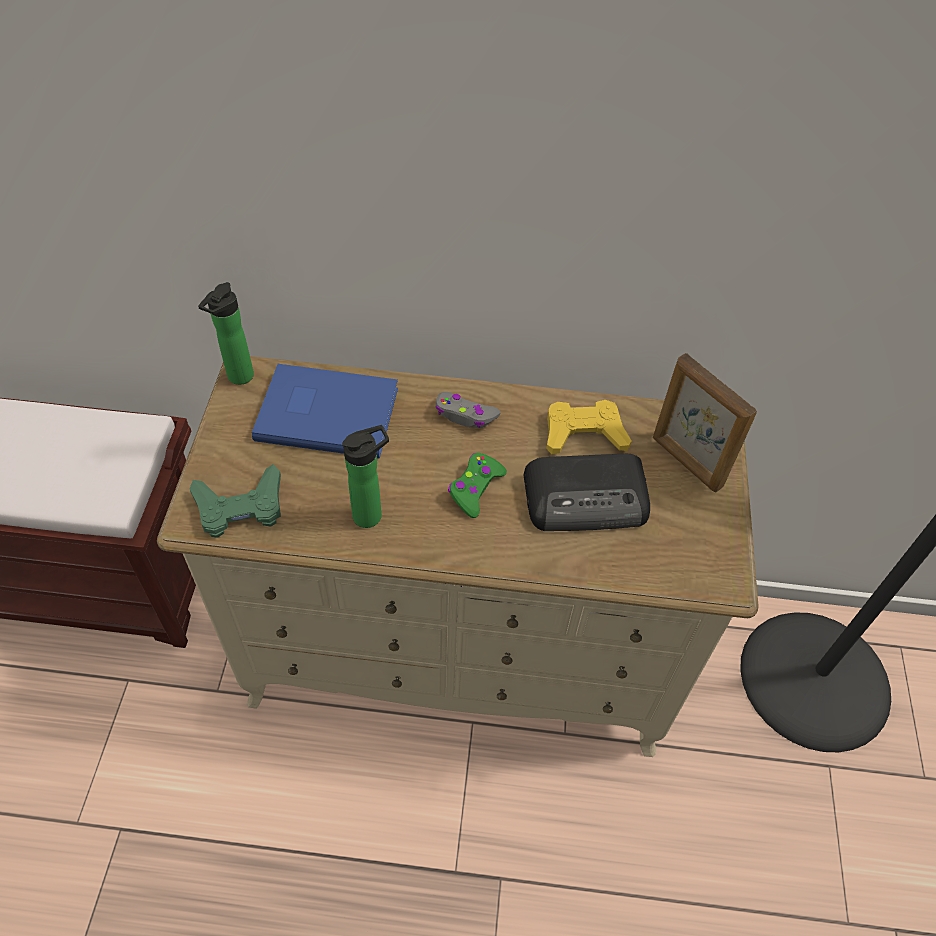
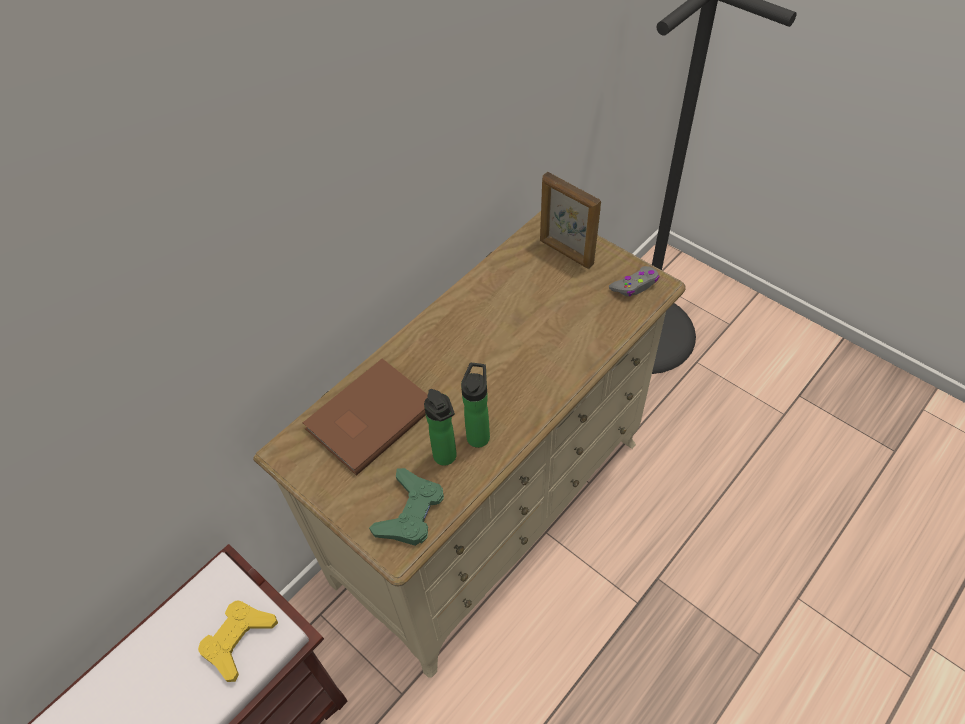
camera: 50 degrees left, 0 degrees up
(238, 378) = (286, 458): bottle -> bottle (446, 458)
(326, 411) = (367, 417): blue book -> brown book
(465, 415) = (439, 340): grey game controller -> grey game controller (635, 285)
(475, 488) = (503, 366): green game controller -> none
(584, 433) = (505, 287): yellow game controller -> yellow game controller (238, 640)
(588, 498) = (555, 313): radio -> none
(686, 462) = (566, 253): picture frame -> picture frame turned 45 degrees clockwise

